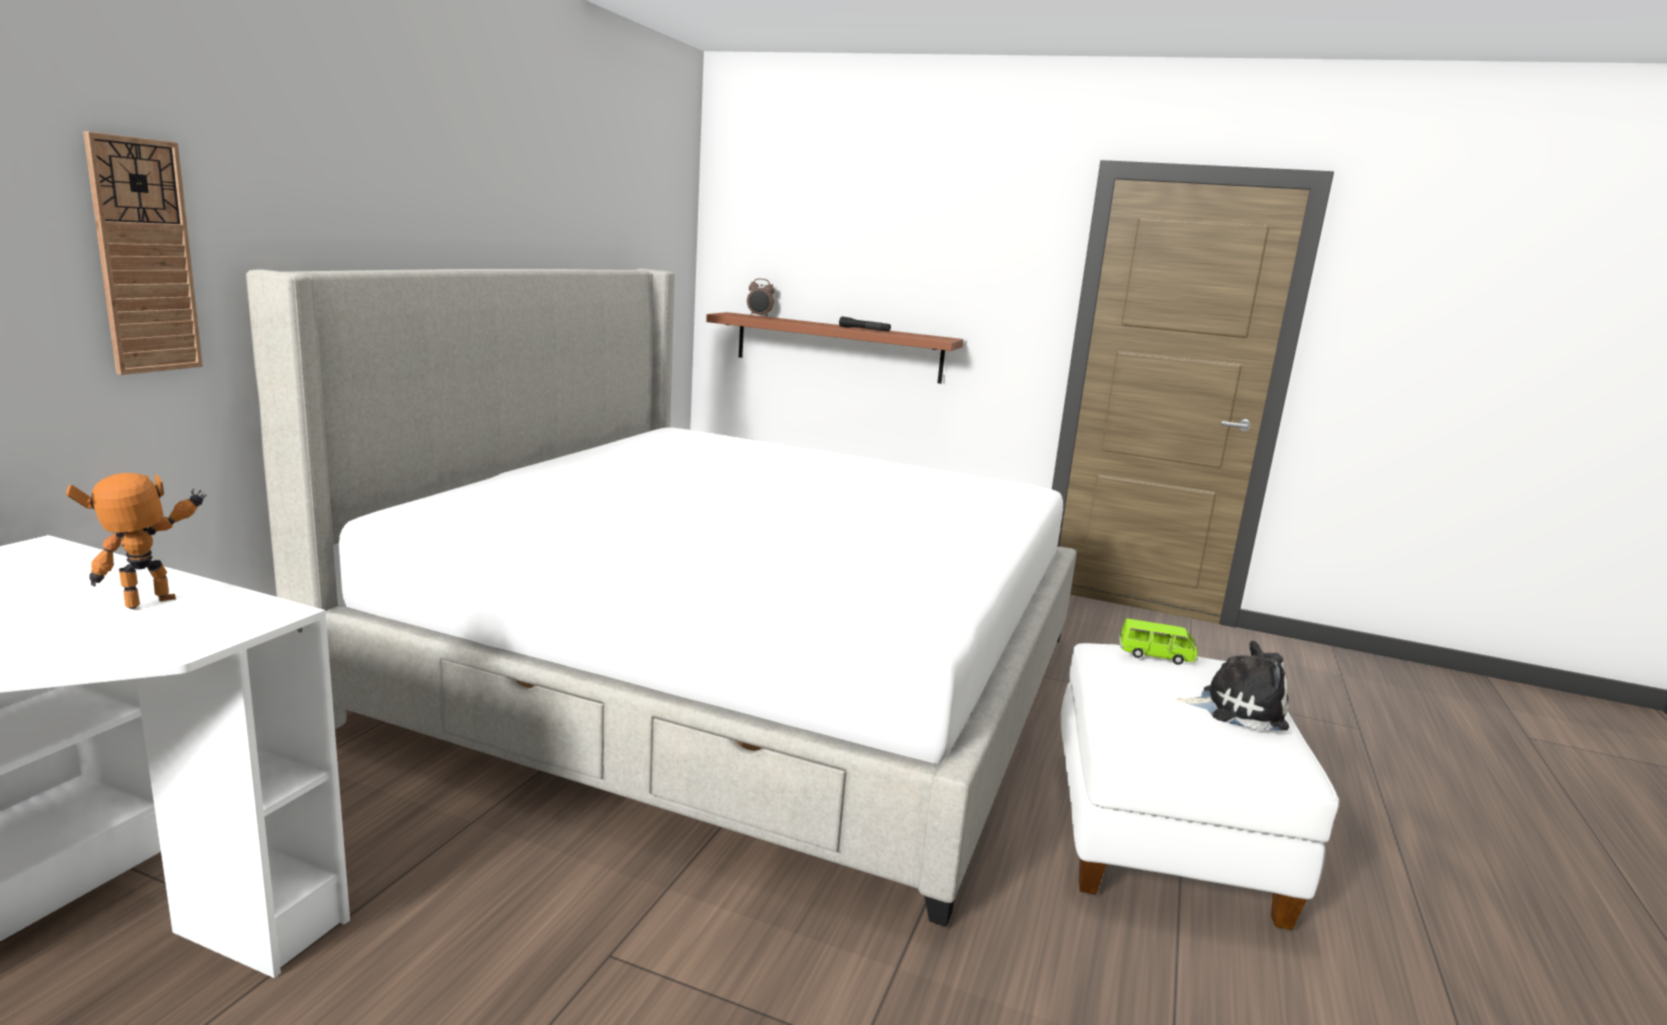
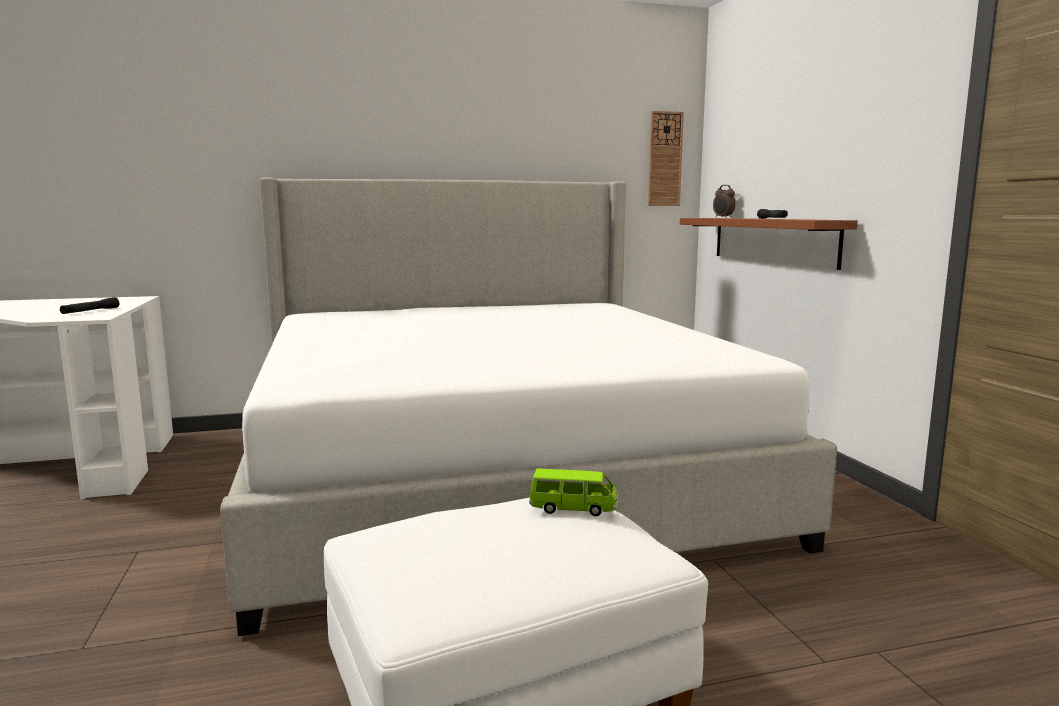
camera: 55 degrees right, 5 degrees down
(144, 257) = (216, 173): wall clock -> wall clock (665, 159)
(154, 605) = (90, 311): toy robot -> black flashlight
(1156, 655) = (573, 508): green toy car -> green toy car turned 60 degrees counterclockwise
(1236, 708) = (511, 565): plush toy -> none

